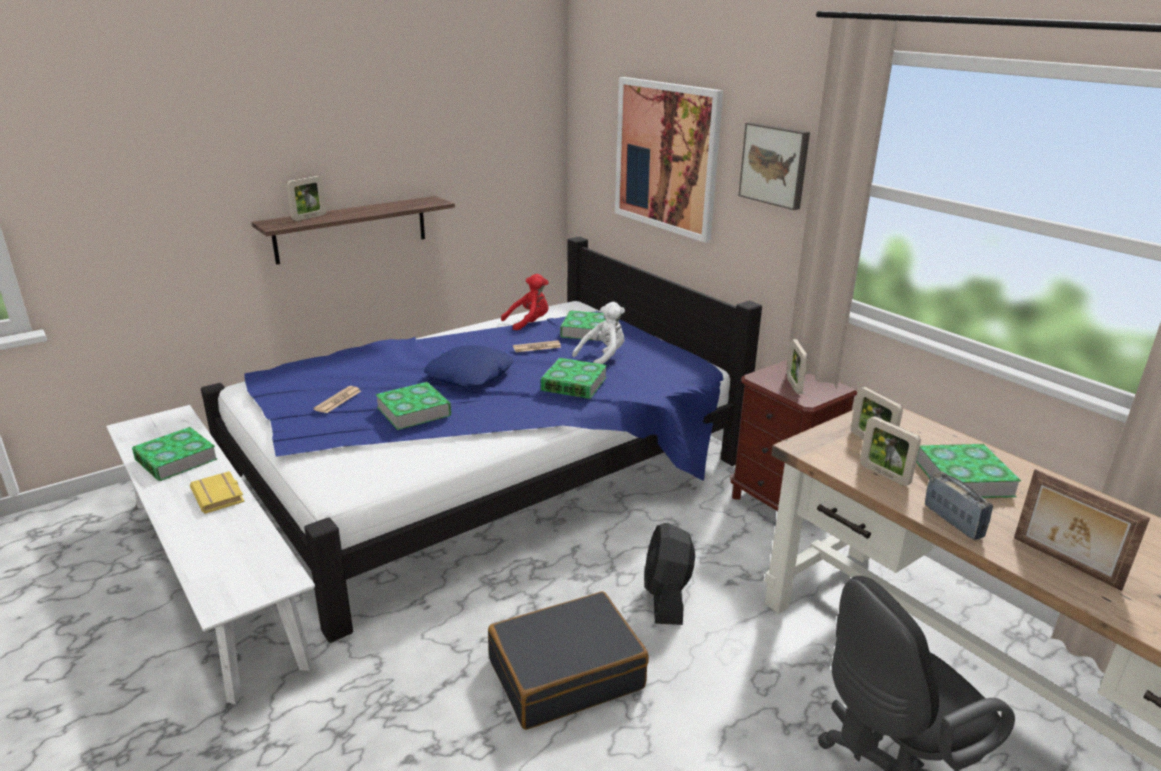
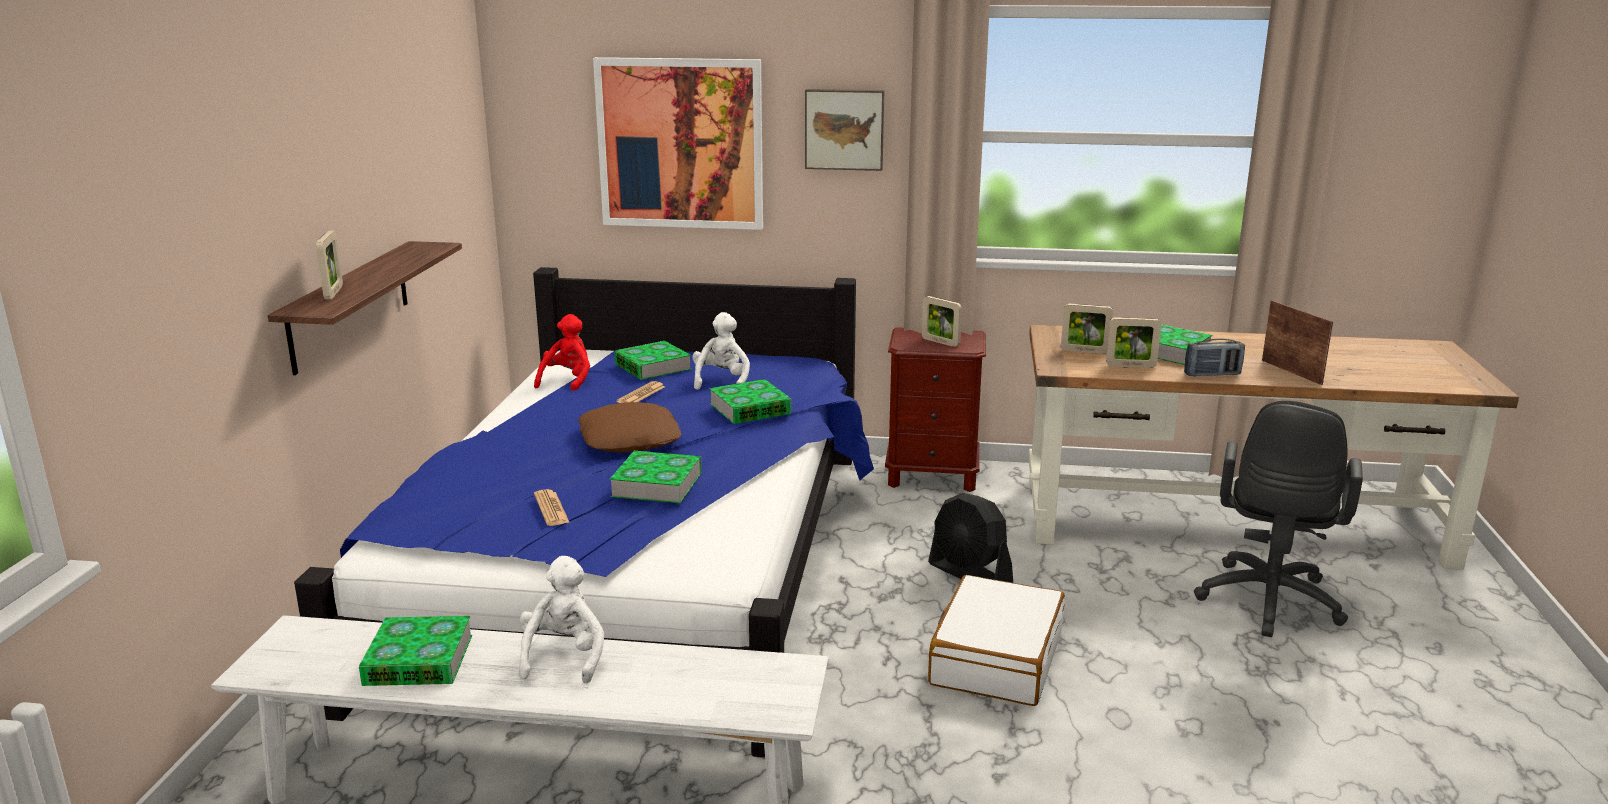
camera: 45 degrees left, 5 degrees down
(220, 496) = (564, 657): yellow book -> white plush toy
(470, 375) = (630, 439): blue pillow -> brown pillow
(565, 673) = (995, 658): black suitcase -> white suitcase
(953, 521) = (1212, 374): radio -> radio turned 150 degrees clockwise
(1064, 563) = (1292, 372): picture frame -> picture frame turned 120 degrees counterclockwise

